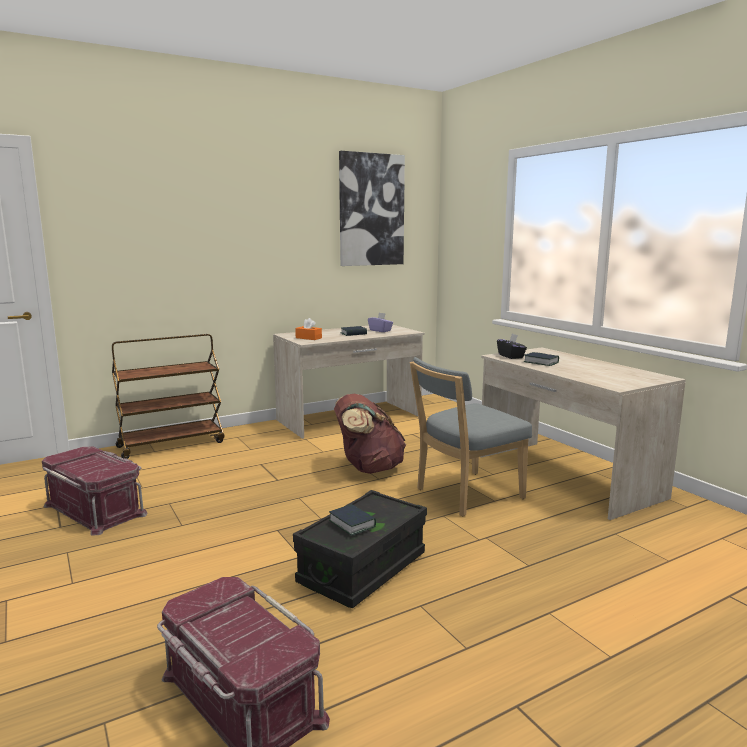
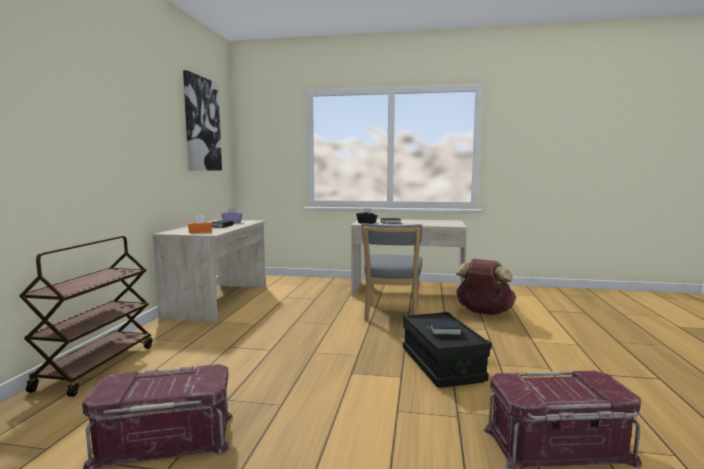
camera: 50 degrees left, 5 degrees down
(368, 468) = (310, 321): brown backpack -> brown backpack (483, 313)

